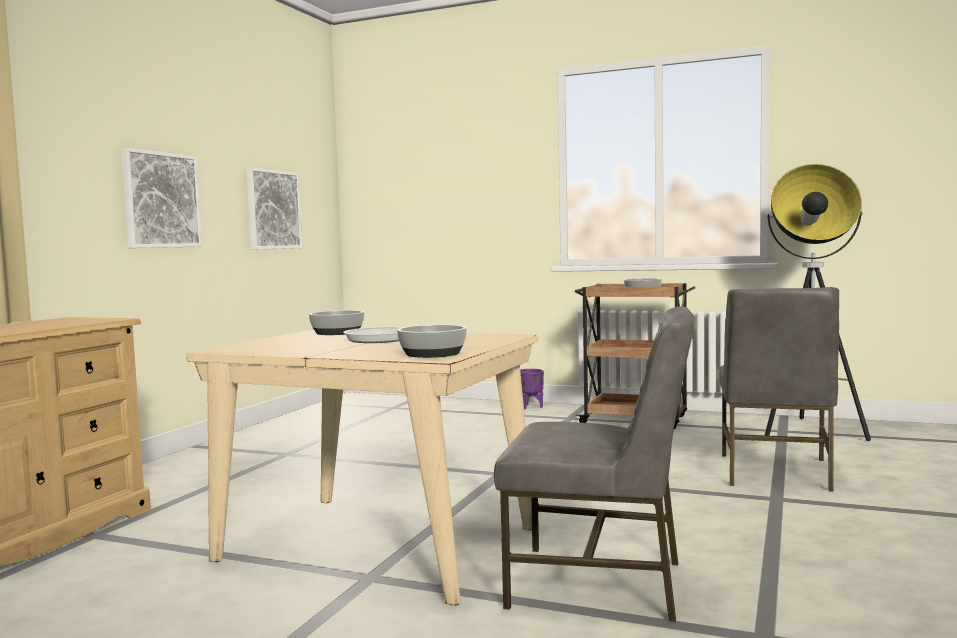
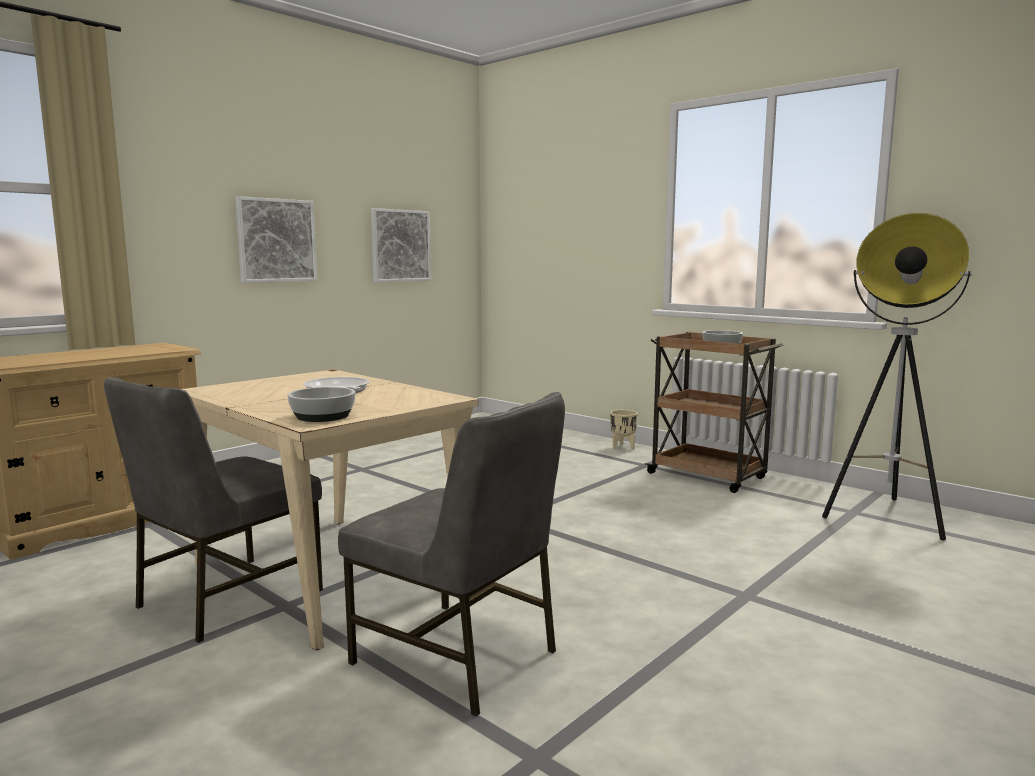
camera: 20 degrees right, 5 degrees up
(338, 332) = (334, 376): bowl -> none
(530, 407) = (622, 447): purple planter -> beige planter
(775, 472) = (783, 563): grey chair -> grey chair (226, 598)

